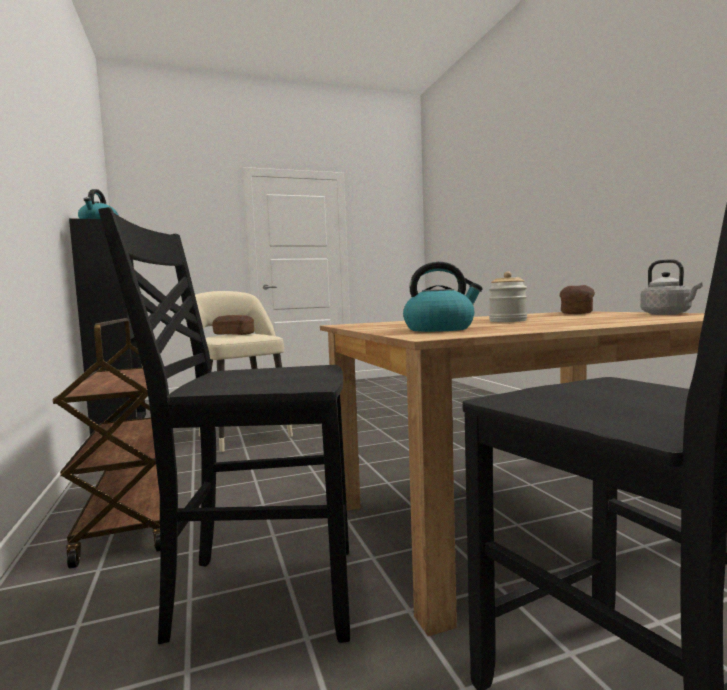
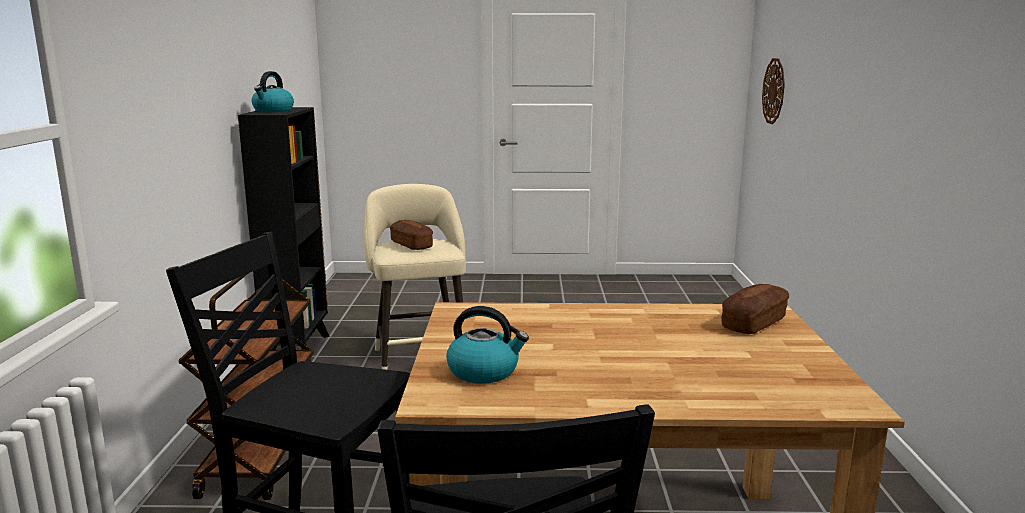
camera: 20 degrees right, 10 degrees up
(452, 238) = (774, 91): none -> wall clock
(507, 321) = (602, 350): jar -> none
(668, 314) = (809, 371): grey kettle -> none

